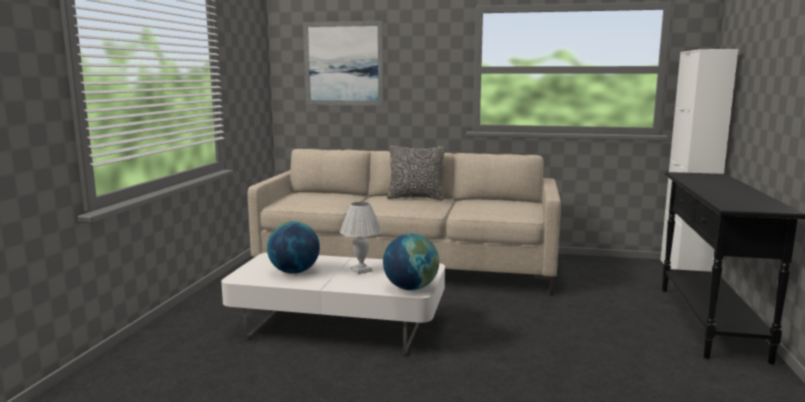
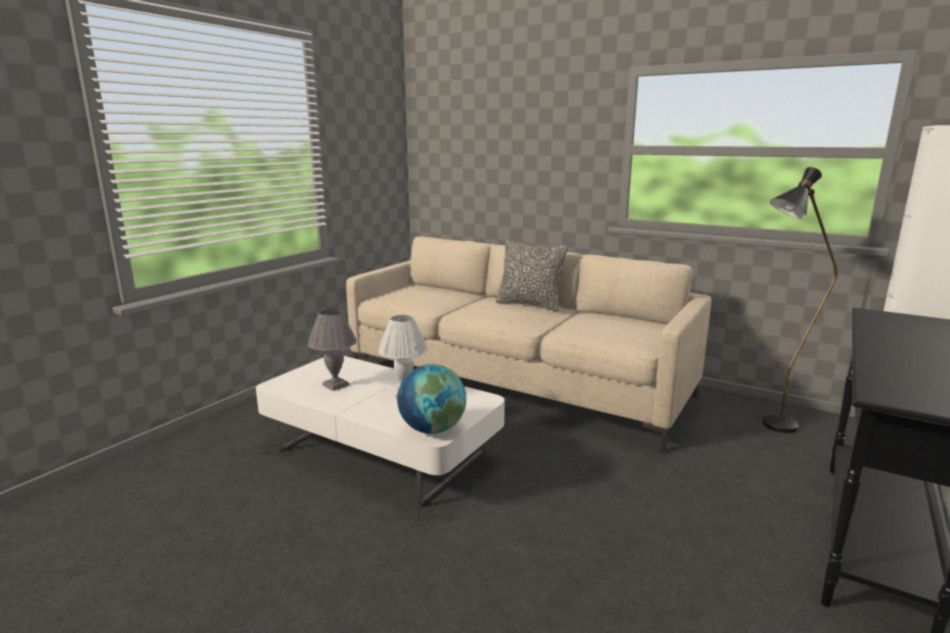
camera: 20 degrees right, 5 degrees up
(294, 272) = (335, 385): globe -> grey table lamp
(343, 63) = (478, 140): picture -> none
(610, 272) = (771, 427): none -> black floor lamp

